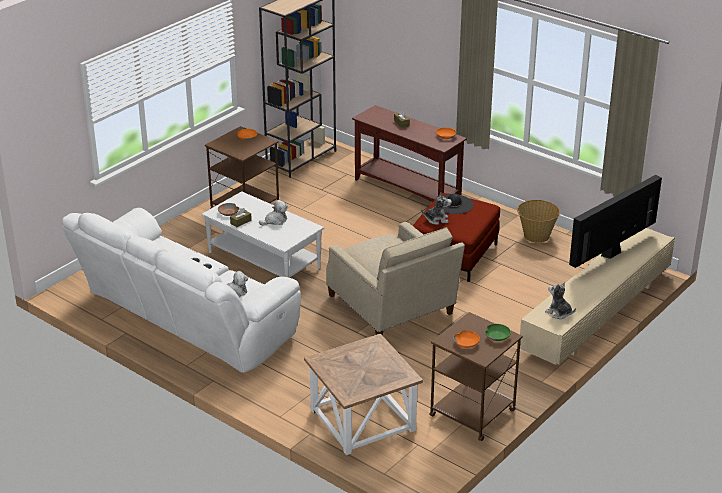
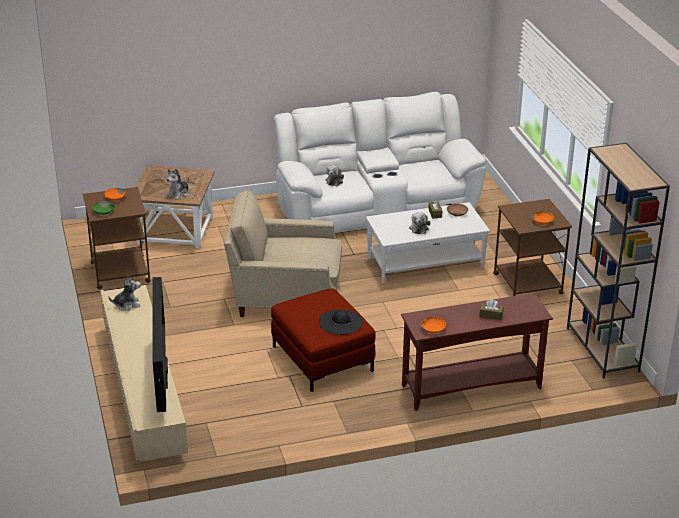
camera: 125 degrees right, 0 degrees up
(436, 219) = (326, 302): plush toy -> plush toy (179, 194)
(536, 236) = (297, 423): basket -> none

